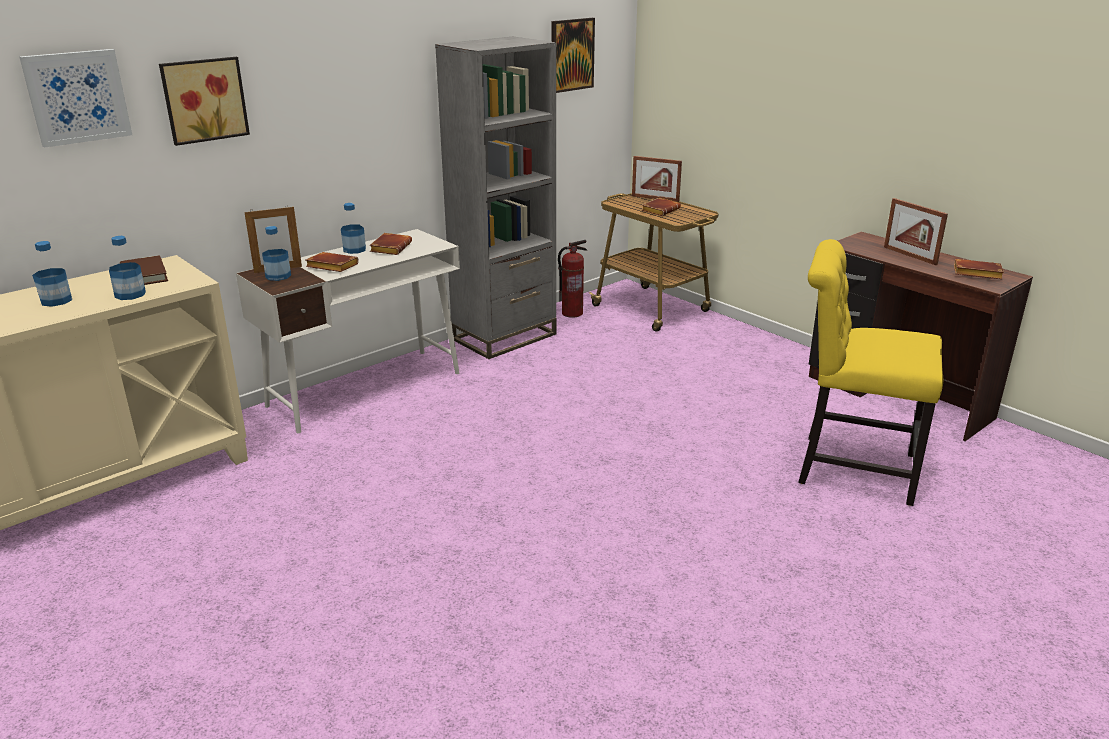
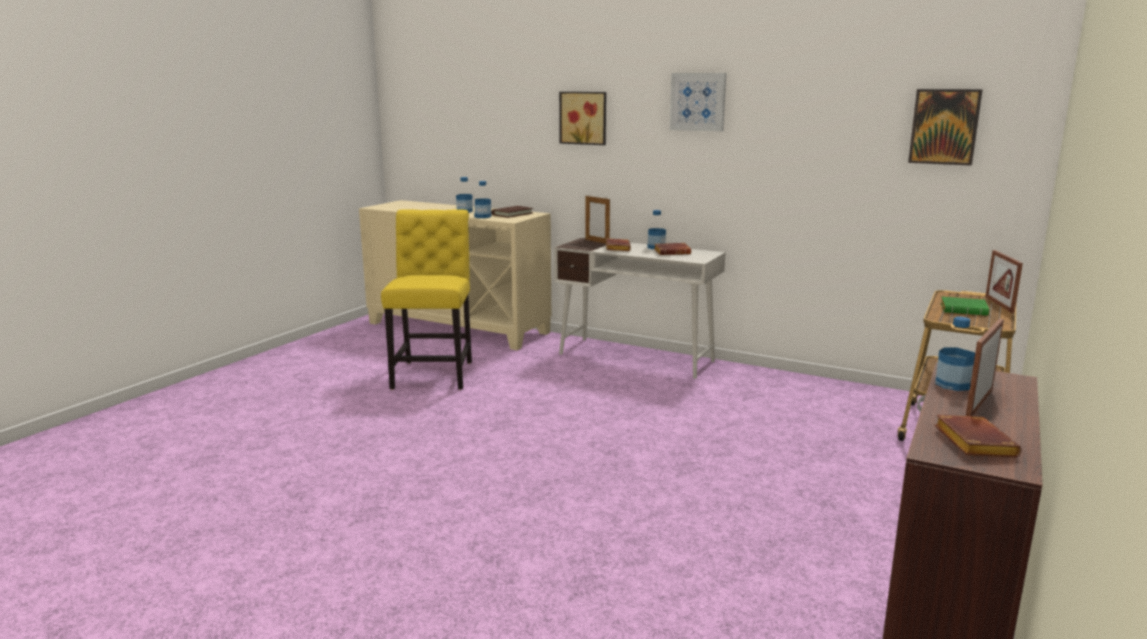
camera: 70 degrees right, 10 degrees down
(77, 97) = (519, 106): picture -> picture (698, 102)
(278, 276) = (586, 243): bottle -> bottle (953, 384)
(504, 337) = (782, 381): grey bookcase -> none
(572, 313) = (876, 397): fire extinguisher -> none
(660, 210) = (965, 310): brown book -> green book
(849, 467) = (710, 582): yellow chair -> yellow chair (434, 373)

